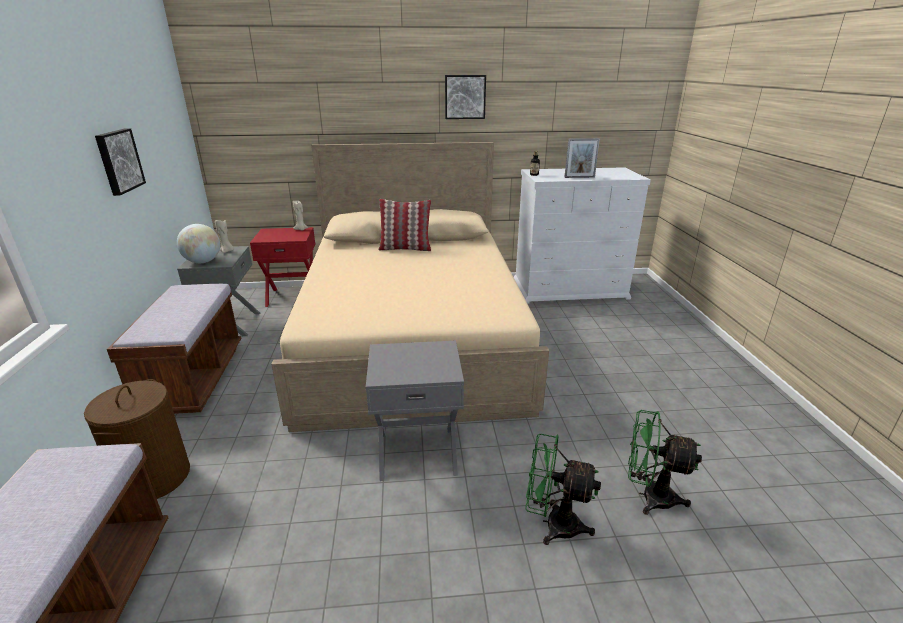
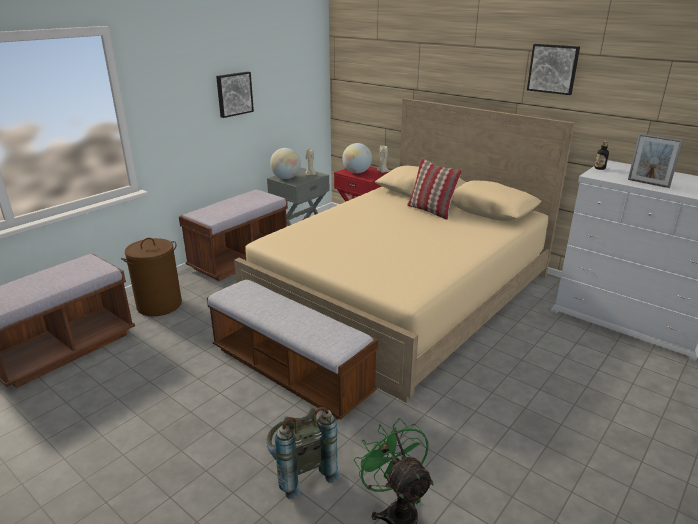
camera: 45 degrees right, 0 degrees up
(275, 236) = (357, 172): none -> globe
(417, 451) = (290, 371): grey nightstand -> bench
(553, 524) = (300, 471): green fan -> grey backpack

